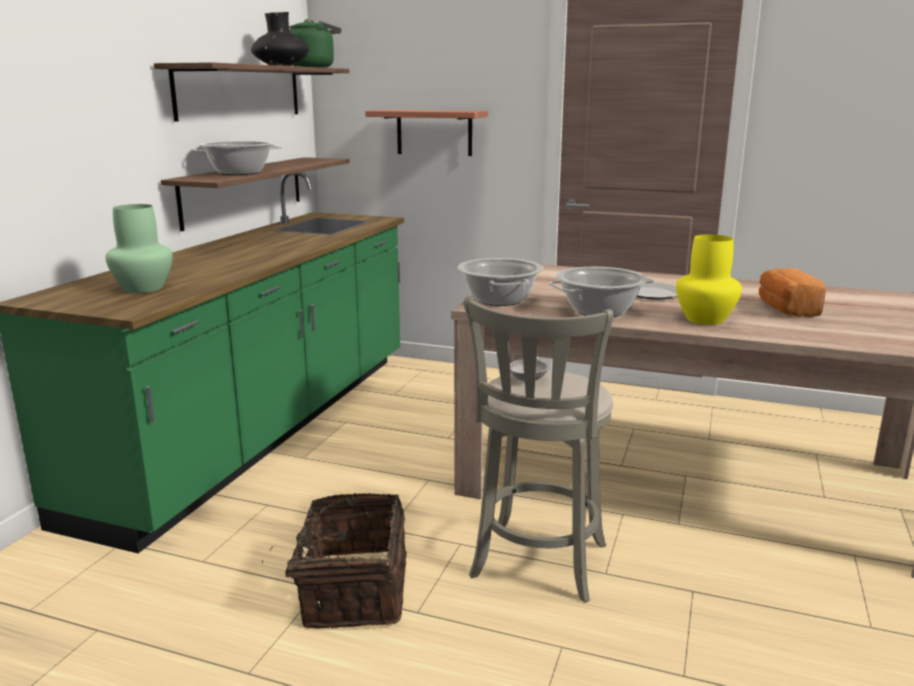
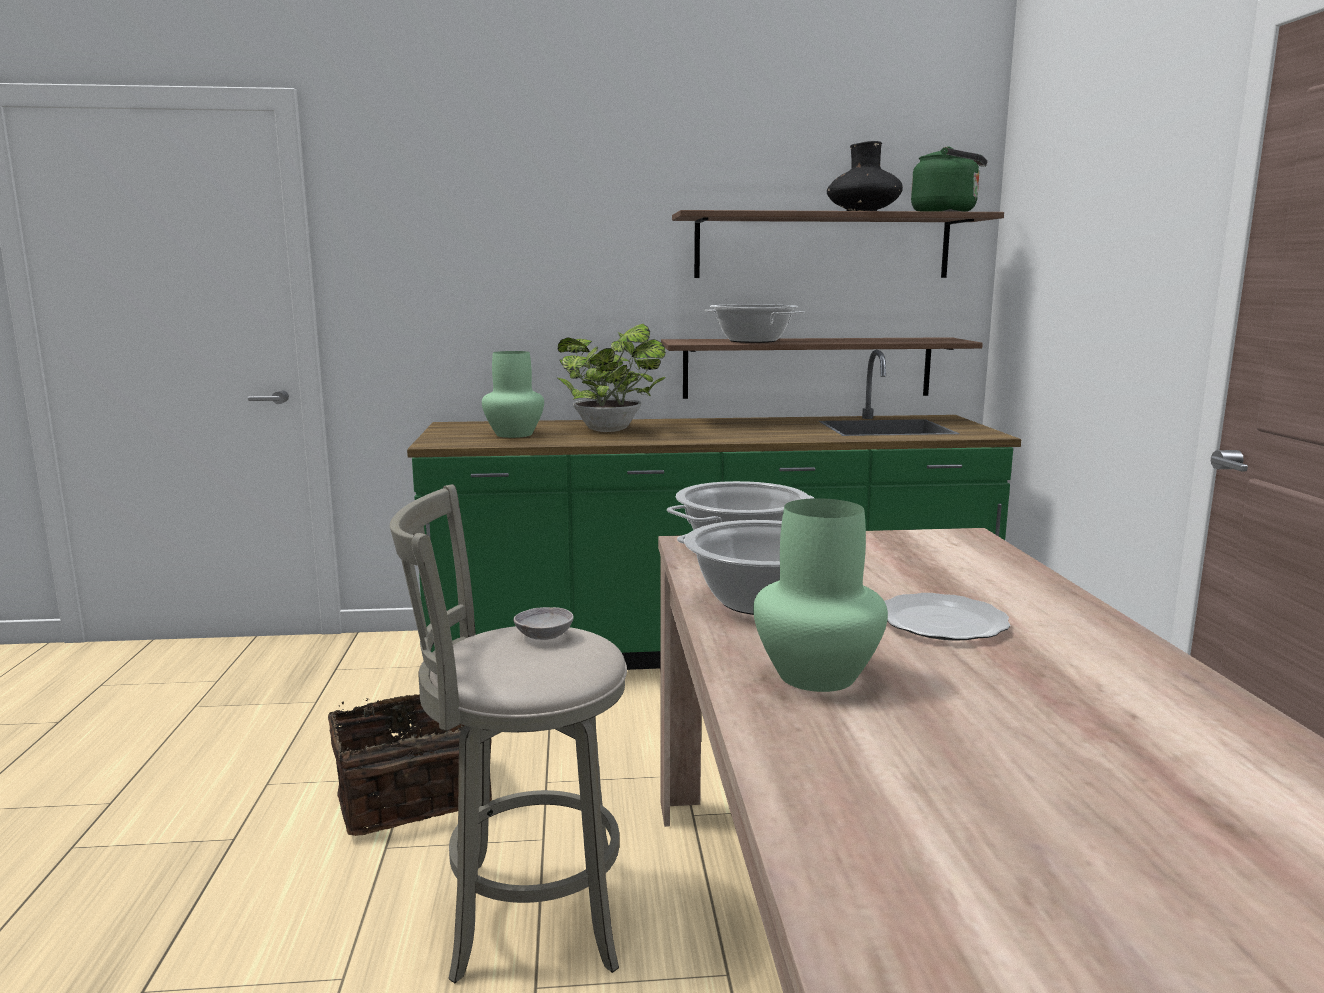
camera: 65 degrees right, 5 degrees down
(193, 266) = (612, 430): none -> potted plant
(434, 132) = (1087, 308): shelf -> none
(705, 319) = (814, 675): yellow vase -> green vase
(785, 309) = (1029, 750): bread -> none

